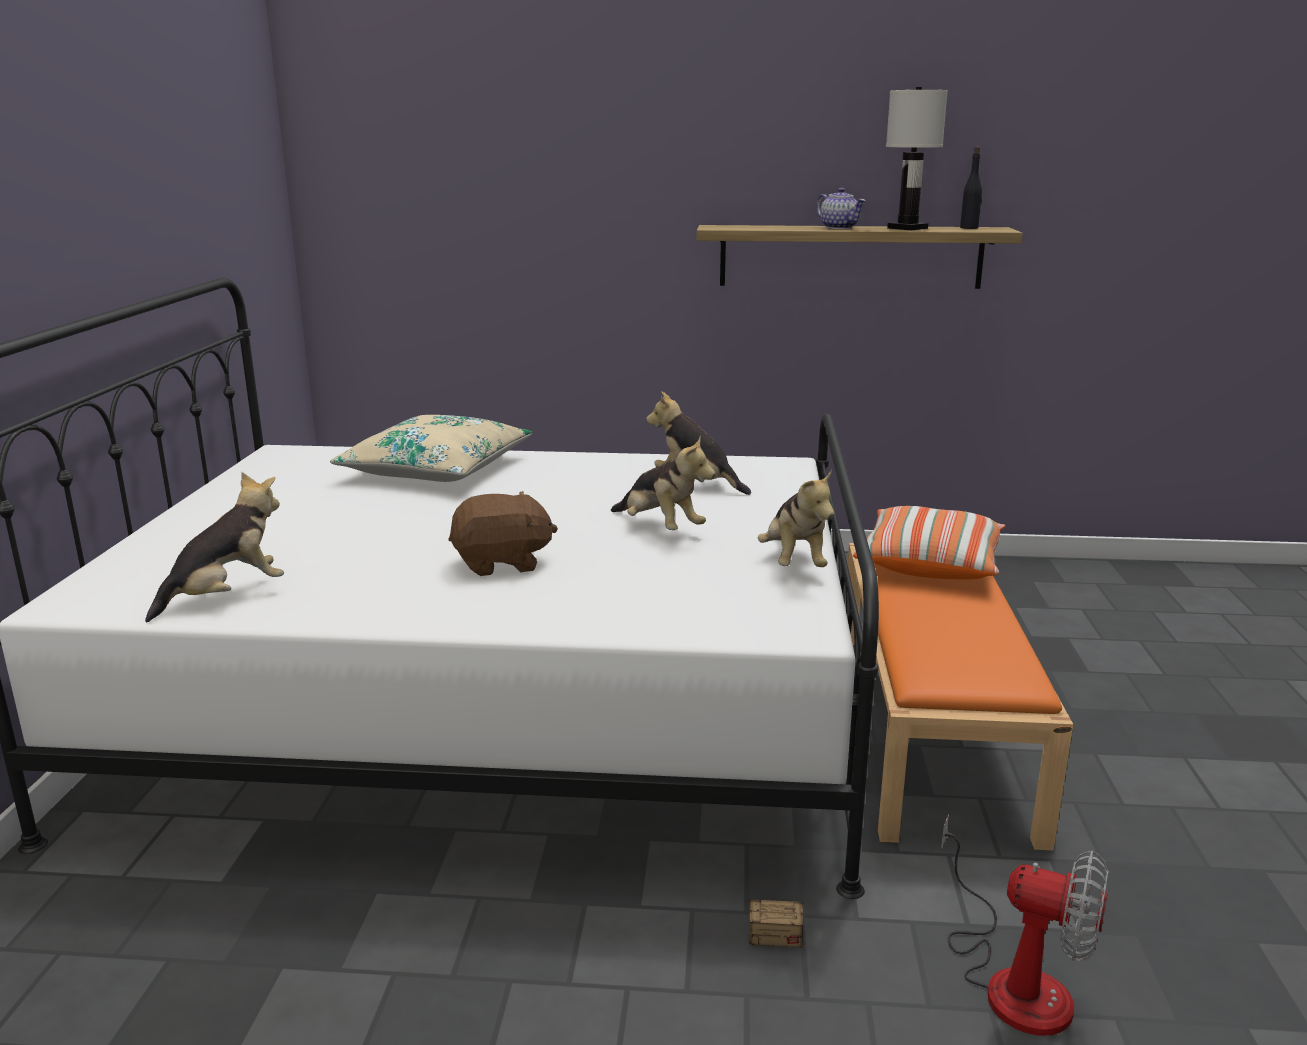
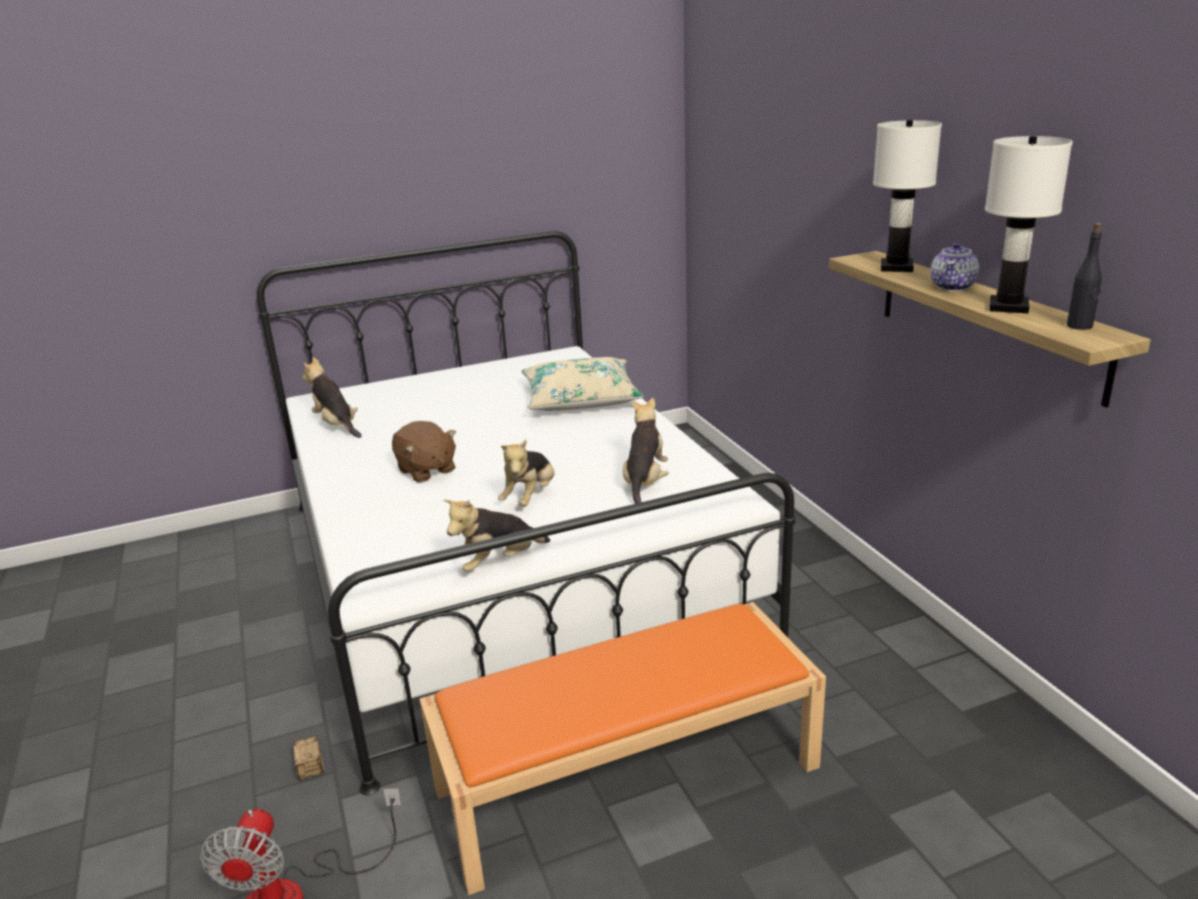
camera: 65 degrees right, 5 degrees up
(227, 596) = (337, 425): plush toy -> plush toy turned 150 degrees counterclockwise
(761, 227) = (896, 267): none -> white table lamp
(929, 564) = (708, 650): pillow -> none

